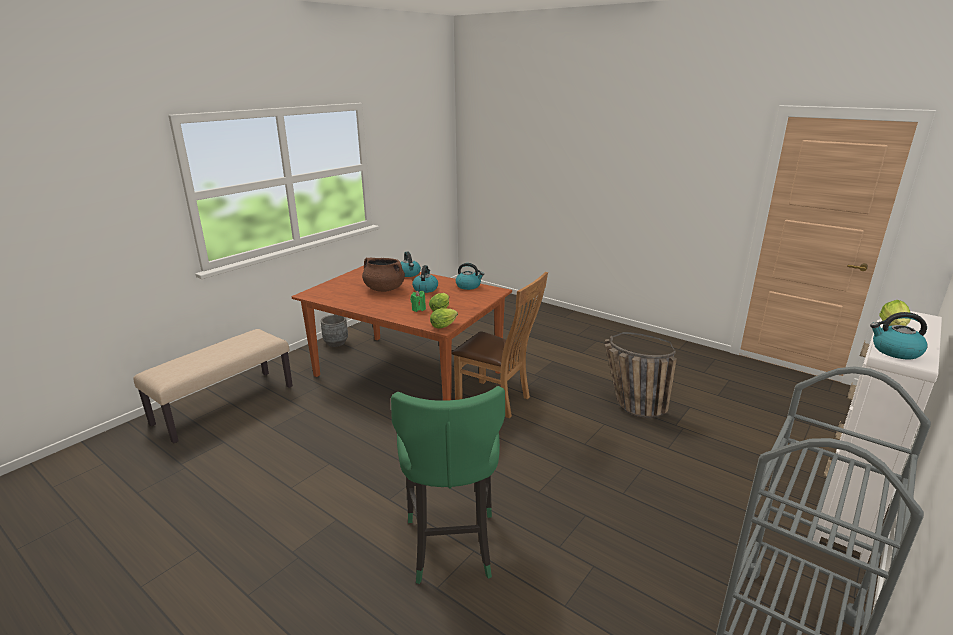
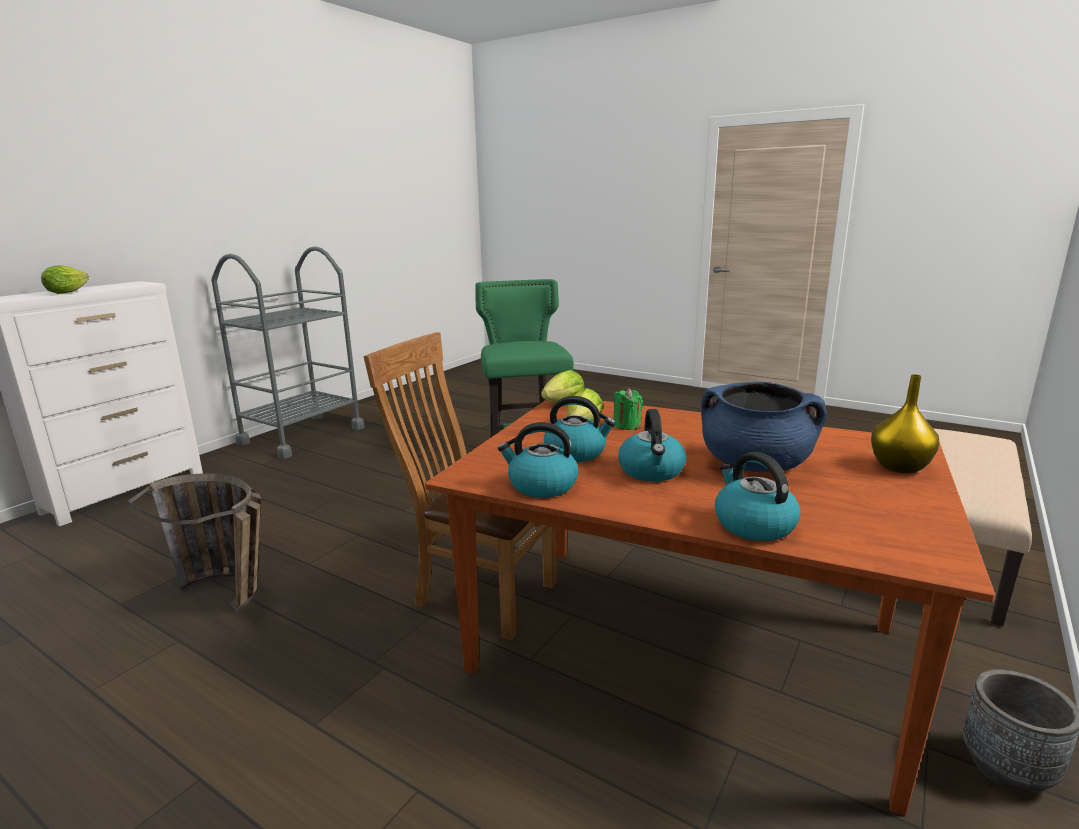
camera: 175 degrees right, 5 degrees down
(332, 286) = (900, 467): none -> yellow vase
(384, 289) = (755, 465): brown cooking pot -> blue cooking pot
(895, 351) = (131, 284): kettle -> kettle (576, 453)

